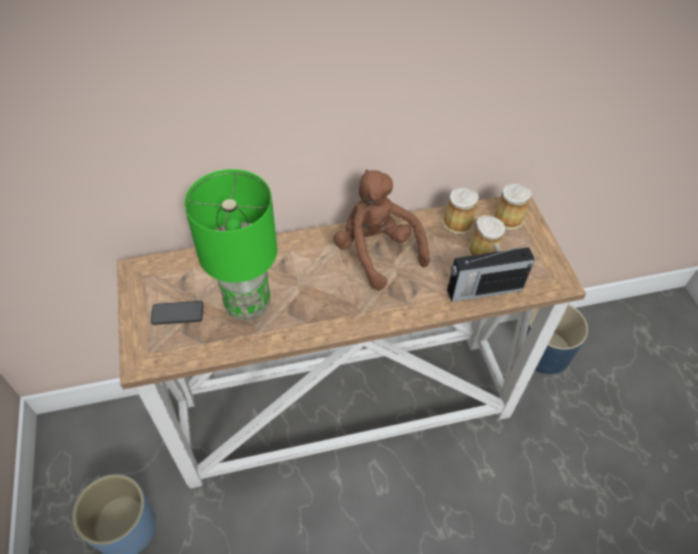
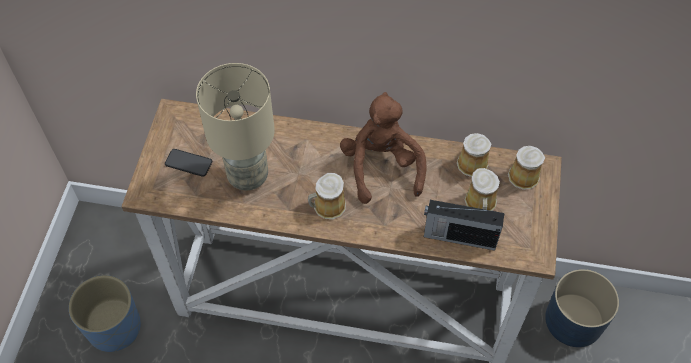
camera: 25 degrees right, 5 degrees up
(247, 304) = (248, 175): green table lamp -> beige table lamp
(344, 306) = (327, 206): none -> mug

